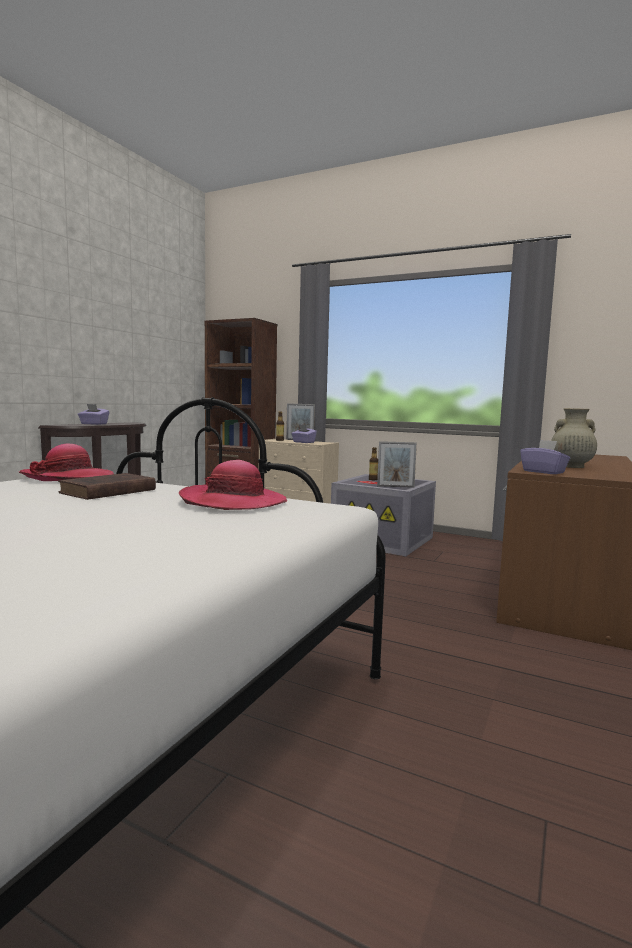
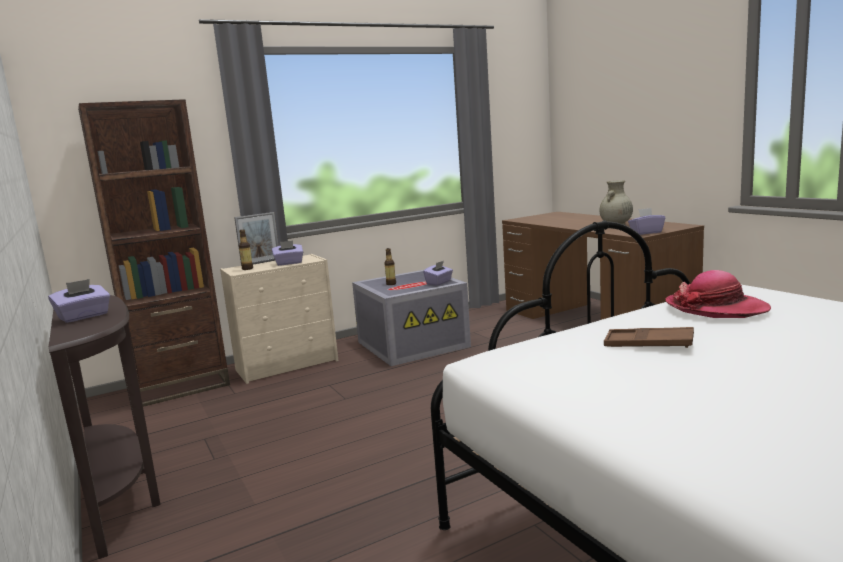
camera: 55 degrees left, 5 degrees up
(68, 477) = (522, 360): hat -> none
(106, 492) = (648, 344): brown book -> brown tray
(395, 486) = (439, 283): picture frame -> purple tissue box

